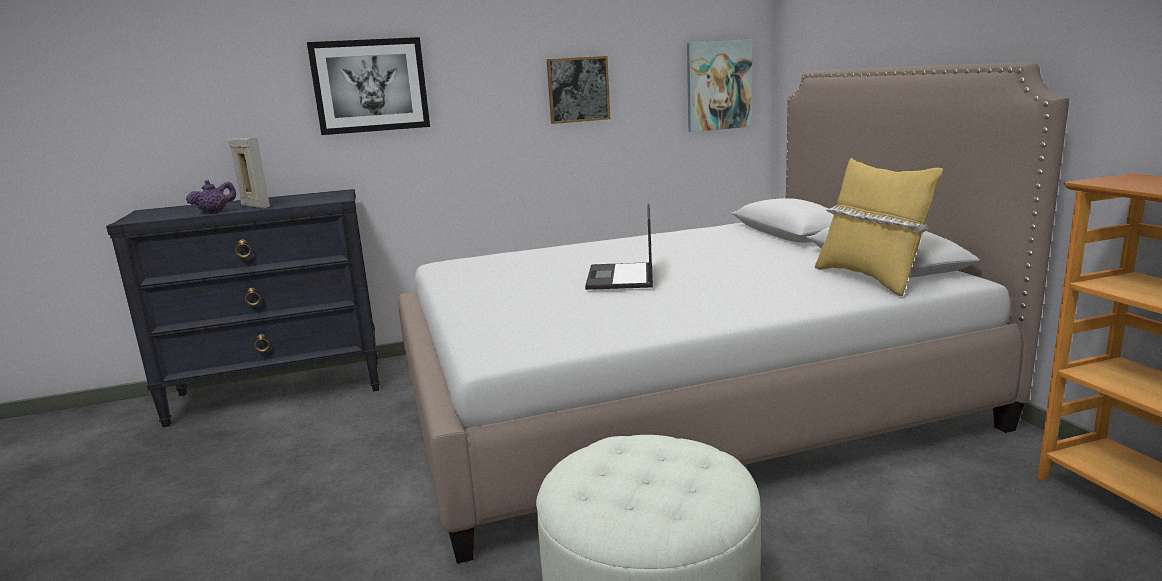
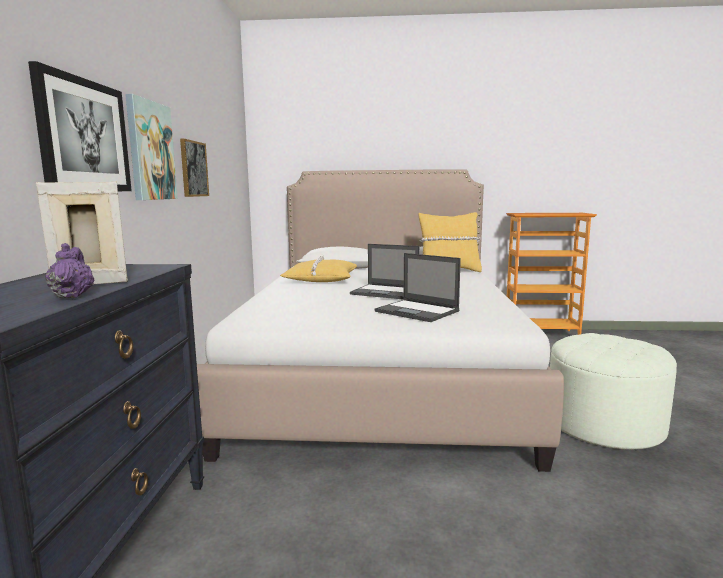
camera: 70 degrees left, 5 degrees down
(525, 305) = (418, 311): none -> laptop
(675, 244) = (320, 279): none -> yellow pillow
(718, 85) = (236, 177): picture -> picture (150, 151)

